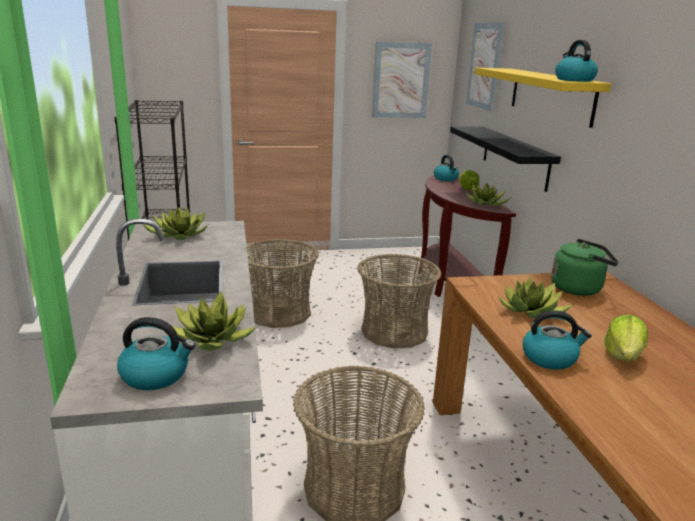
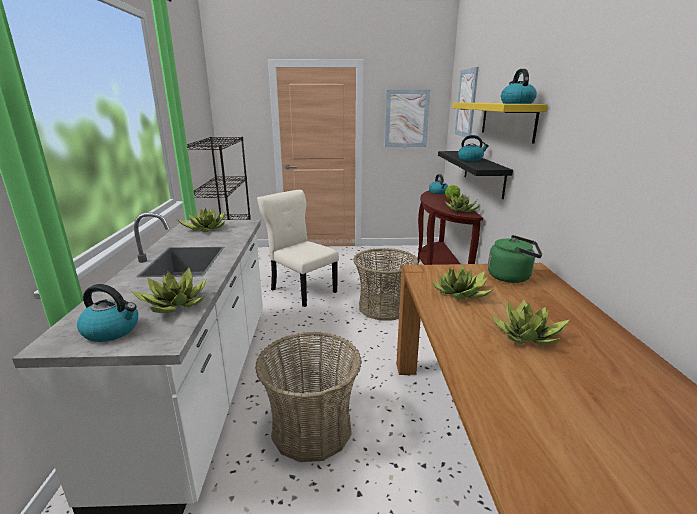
camera: 10 degrees right, 0 degrees up
(279, 313) = (302, 290): basket -> beige chair
(550, 358) = (458, 334): kettle -> kettle (470, 159)
(623, 356) = (527, 335): lettuce -> potted plant

